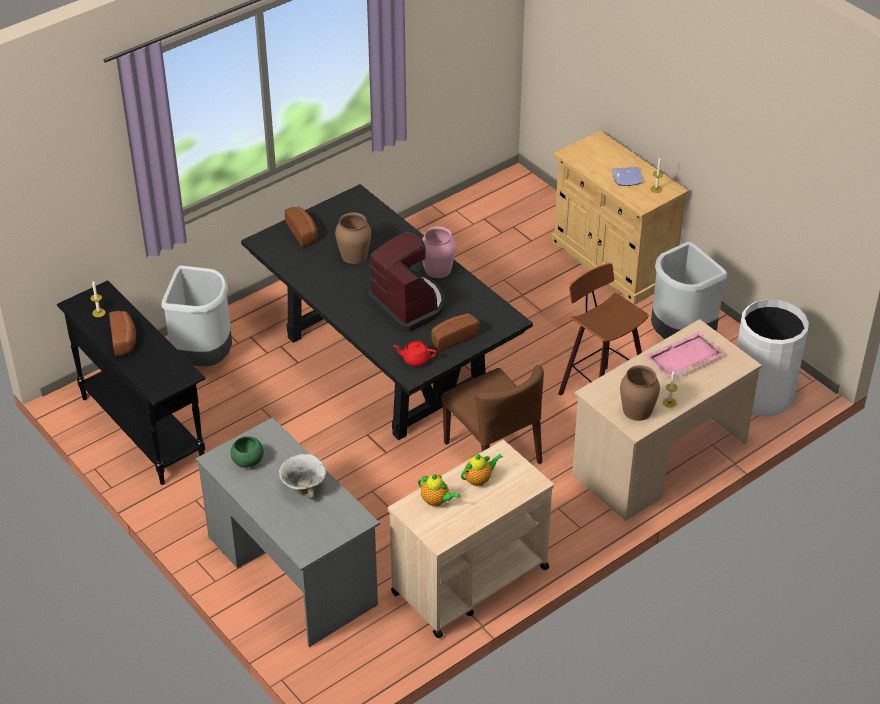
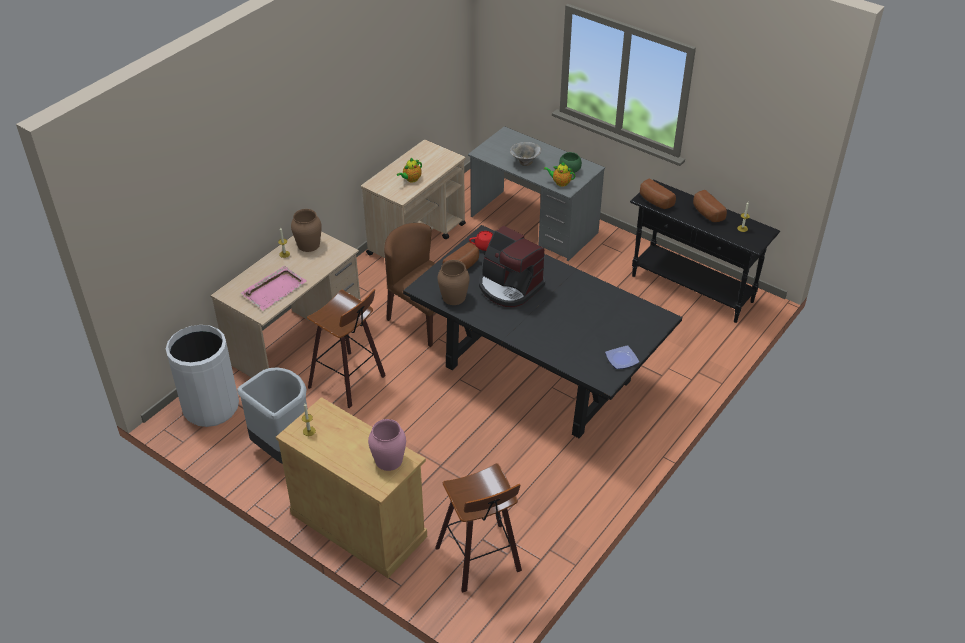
camera: 165 degrees right, 0 degrees up
(203, 359) = (686, 349): grey trash can -> none
(303, 233) = (632, 333): bread -> bread (654, 201)
(354, 255) = (576, 320): brown vase -> brown vase (453, 297)
(436, 501) = (435, 164): teapot -> teapot (560, 183)
(438, 269) = (498, 321): pink vase -> pink vase (388, 460)
(507, 218) = (481, 560): none -> stool
(627, 178) = (340, 439): plate -> plate (621, 359)

